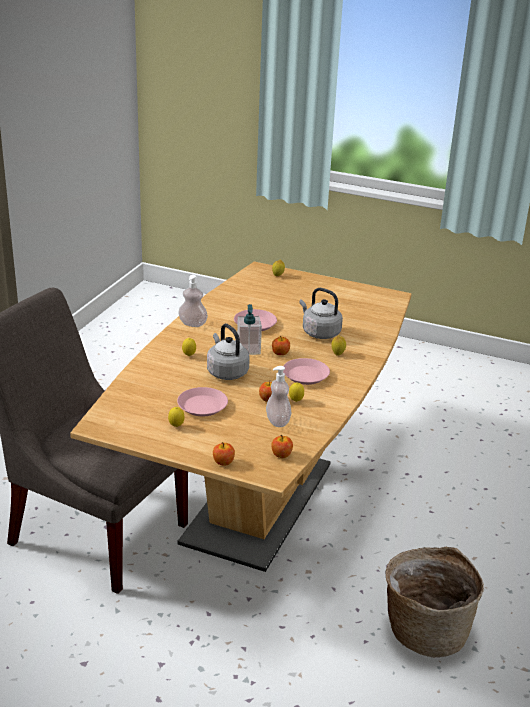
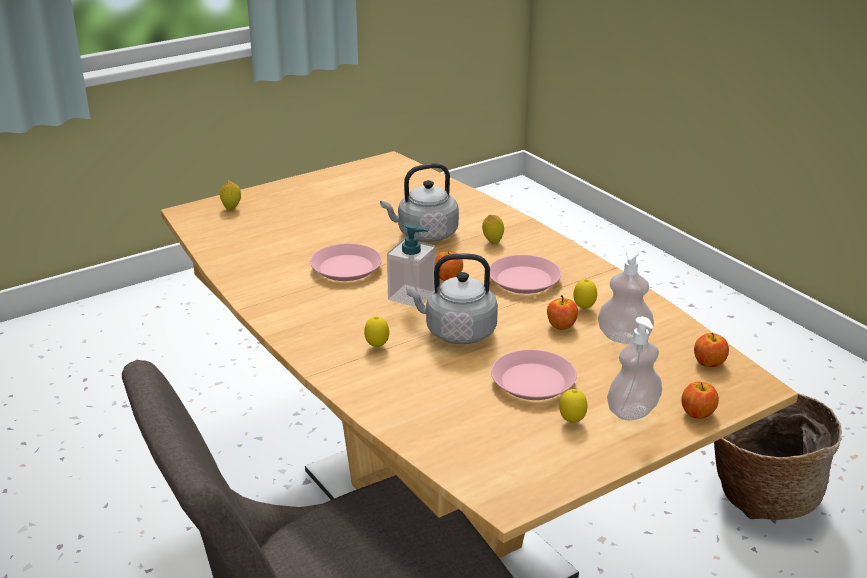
camera: 55 degrees left, 0 degrees up
(193, 324) = (285, 313): soap dispenser -> soap dispenser (632, 411)

